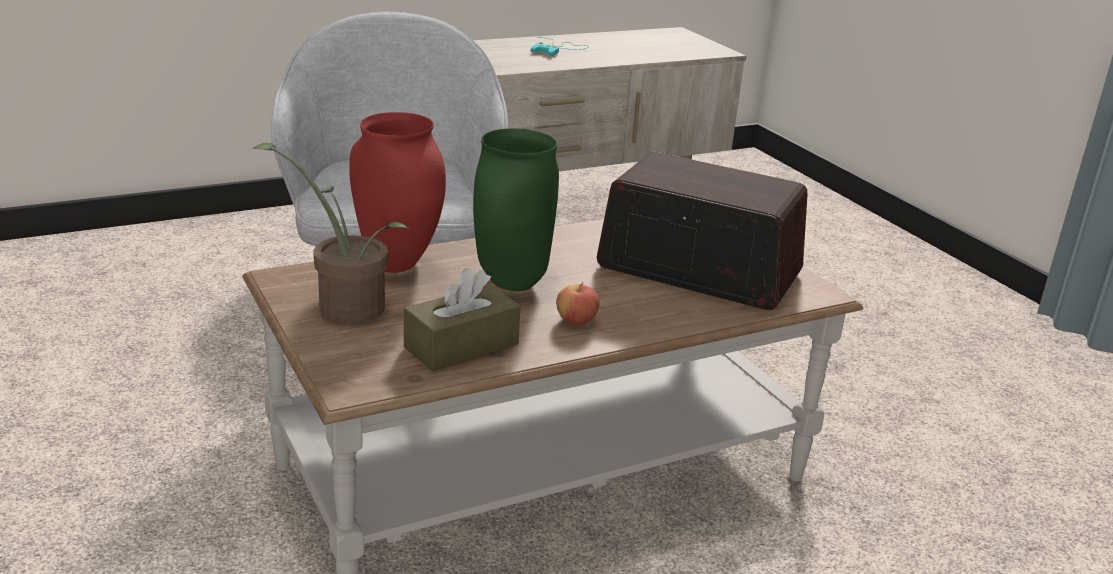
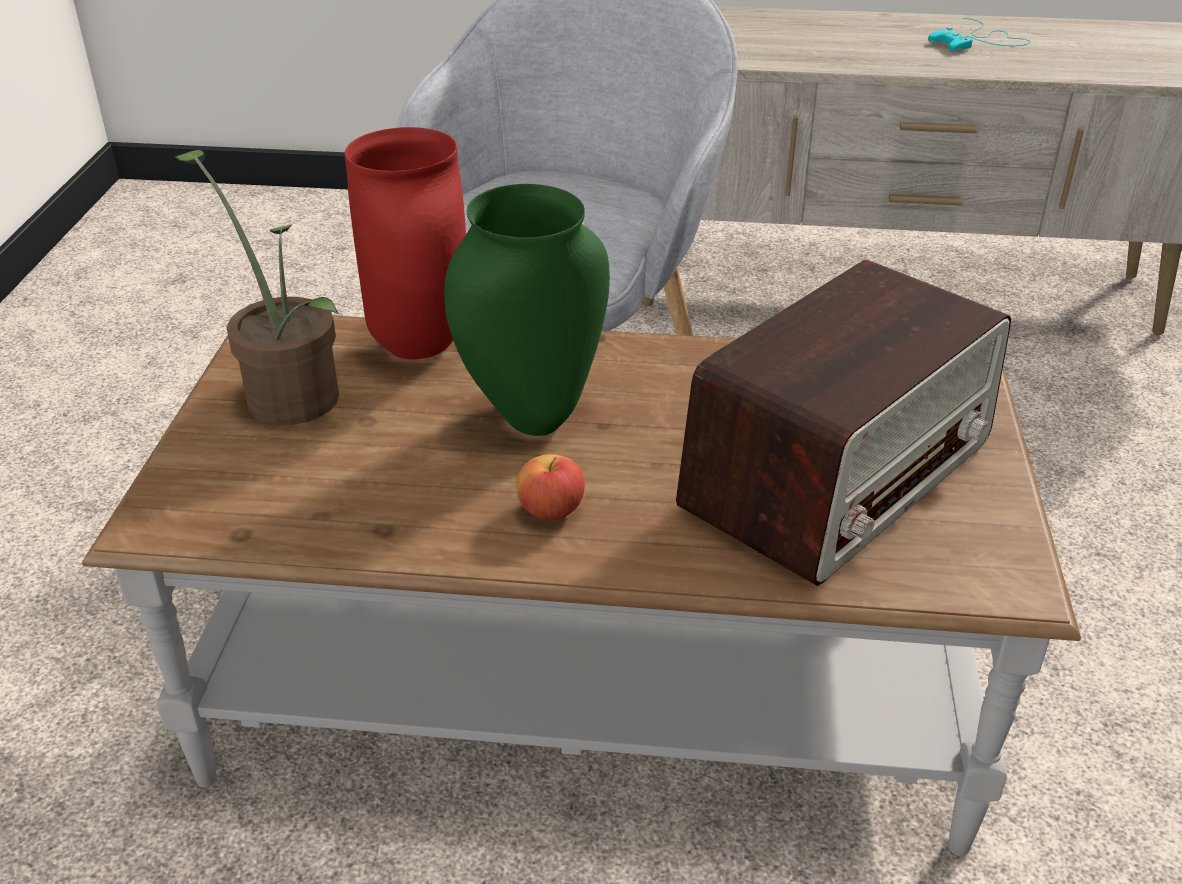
camera: 35 degrees right, 10 degrees up
(461, 346) = (352, 502): brown tissue box -> none
(697, 270) = (839, 474): radio -> radio turned 75 degrees clockwise

